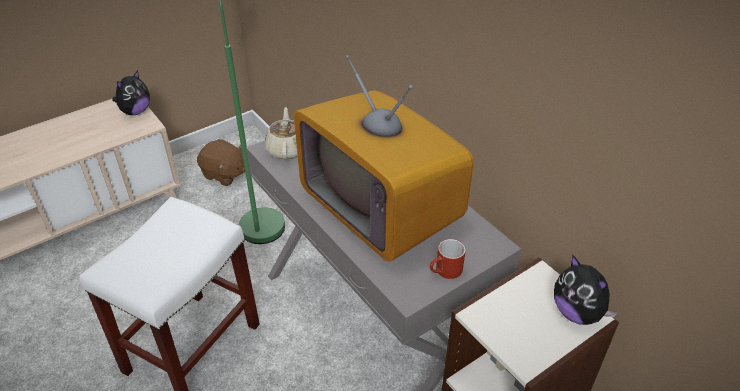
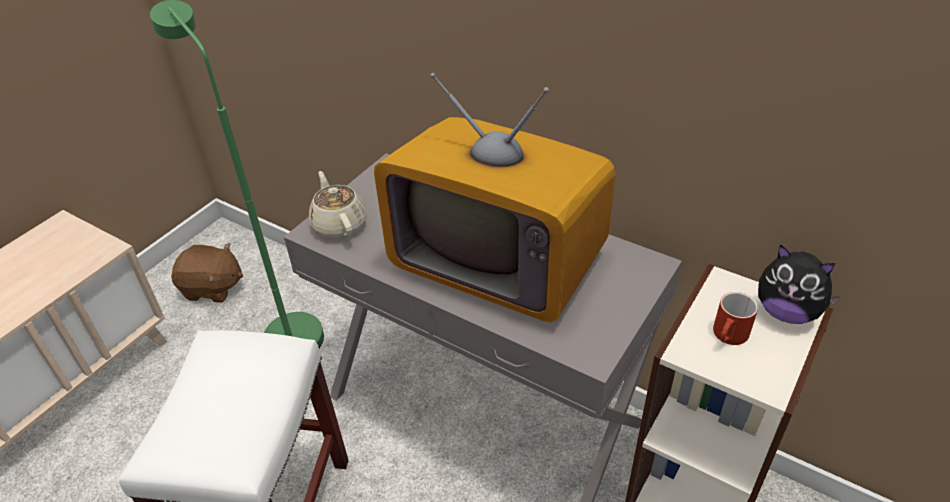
camera: 20 degrees left, 0 degrees up
(135, 111) = (78, 236): plush toy -> none
(445, 272) = (616, 313): red mug -> red mug (729, 337)

